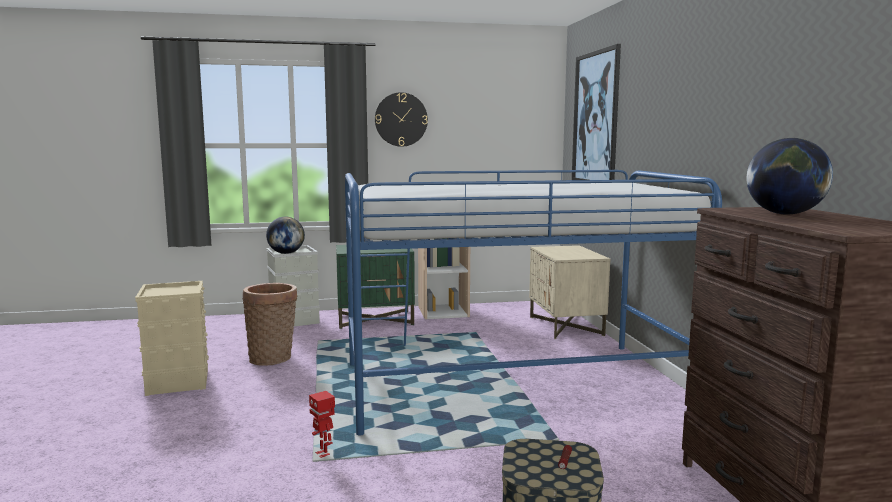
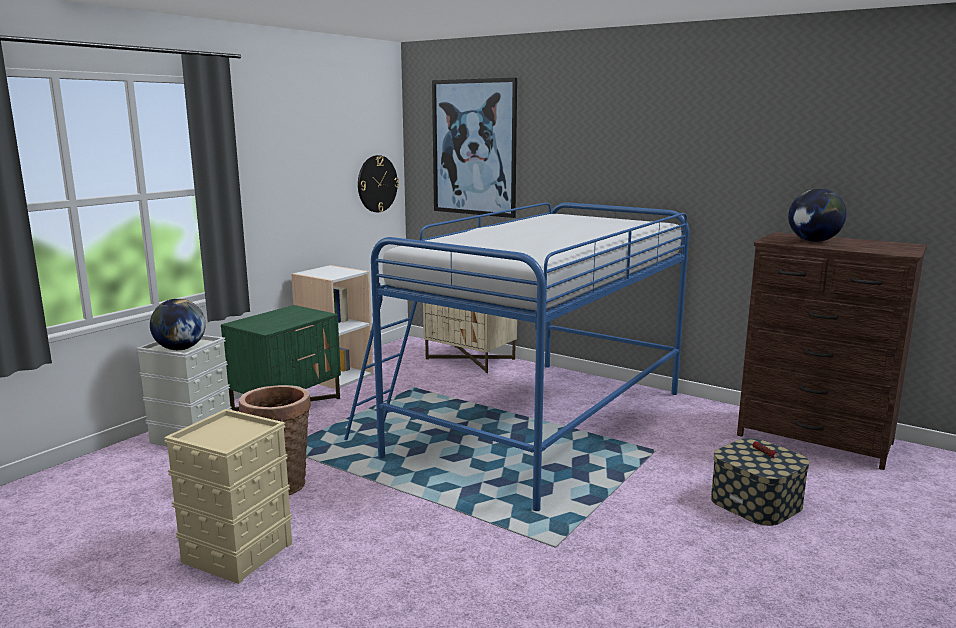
camera: 45 degrees left, 5 degrees up
(323, 454) = (549, 538): toy robot -> none
(401, 119) = (263, 152): wall clock -> wall clock (377, 184)

